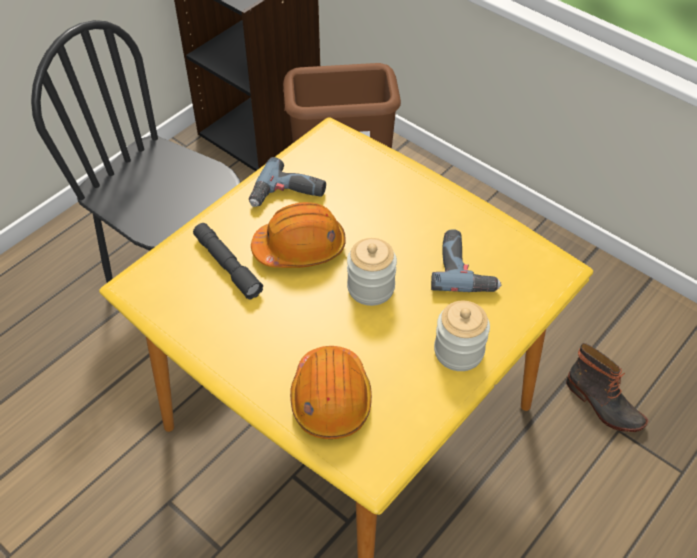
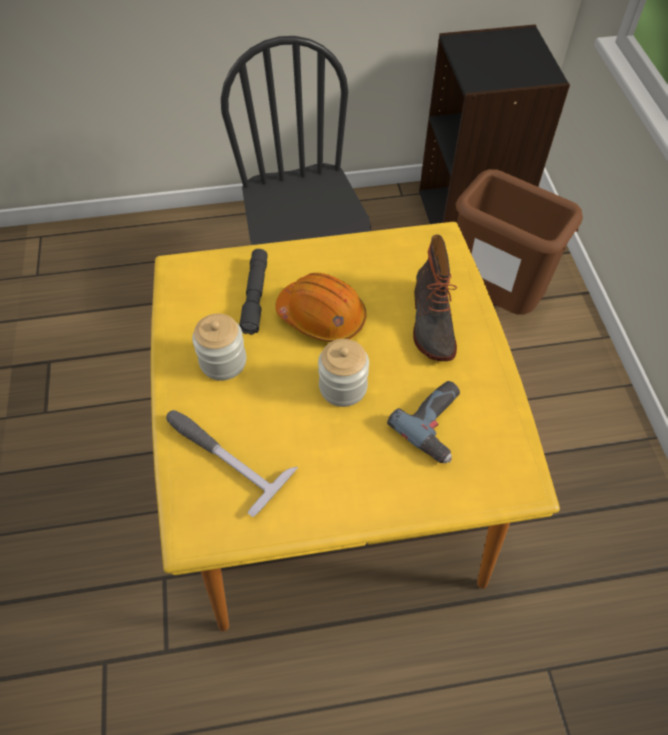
camera: 40 degrees right, 5 degrees up
(288, 195) = (355, 268): power drill -> none
(331, 398) = (222, 454): orange hard hat -> hammer
(458, 351) = (359, 492): jar -> jar (223, 361)
(603, 405) = (554, 636): boot -> boot (431, 322)

